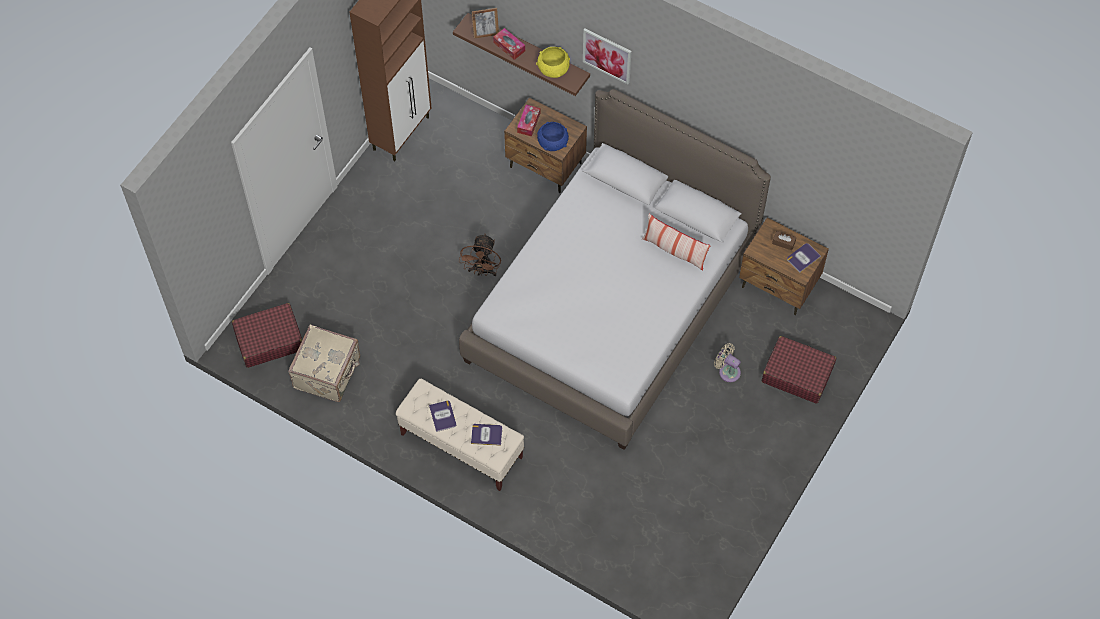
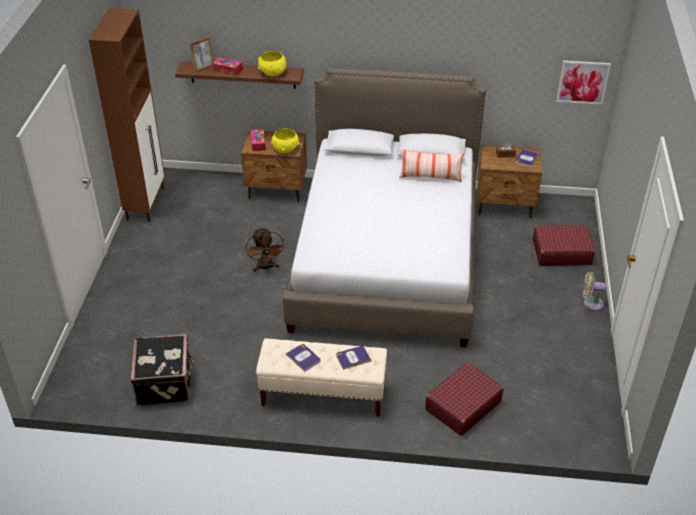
camera: 25 degrees left, 20 degrees down
(269, 340) = (94, 377): red suitcase -> red suitcase (462, 406)
(328, 373) = (166, 383): beige suitcase -> black suitcase
(553, 143) = (285, 149): blue bowl -> yellow bowl
(607, 55) = (318, 36): picture -> picture (583, 82)
(727, 371) = (508, 267): beige fan -> beige fan (591, 303)

